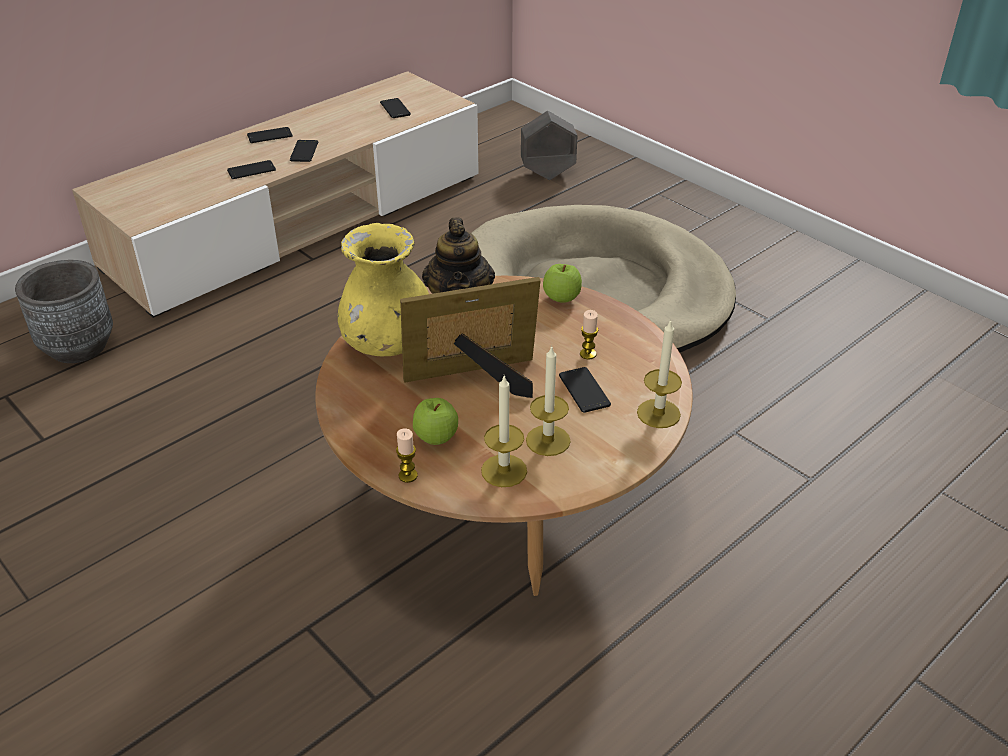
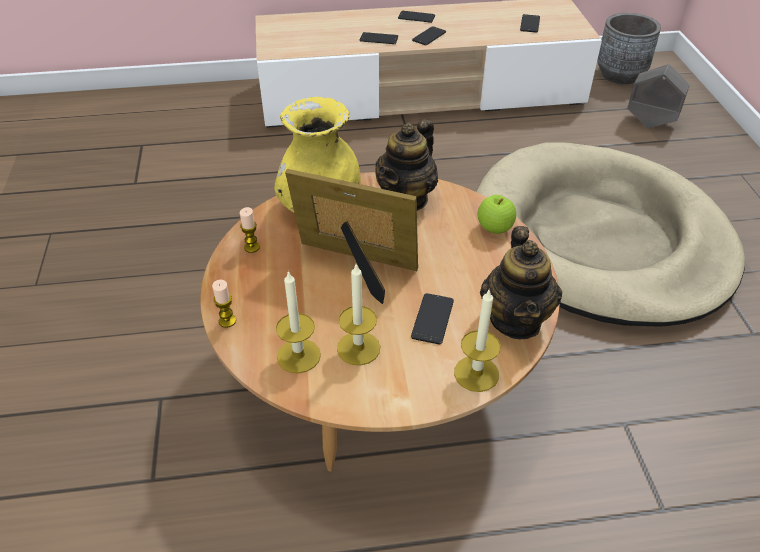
camera: 35 degrees right, 5 degrees up
(79, 347) = (207, 130): grey planter -> grey planter (620, 75)
(436, 438) = (278, 301): apple -> none
(588, 354) = (468, 288): candle -> candle (252, 247)
(648, 361) = (516, 320): none -> teapot

